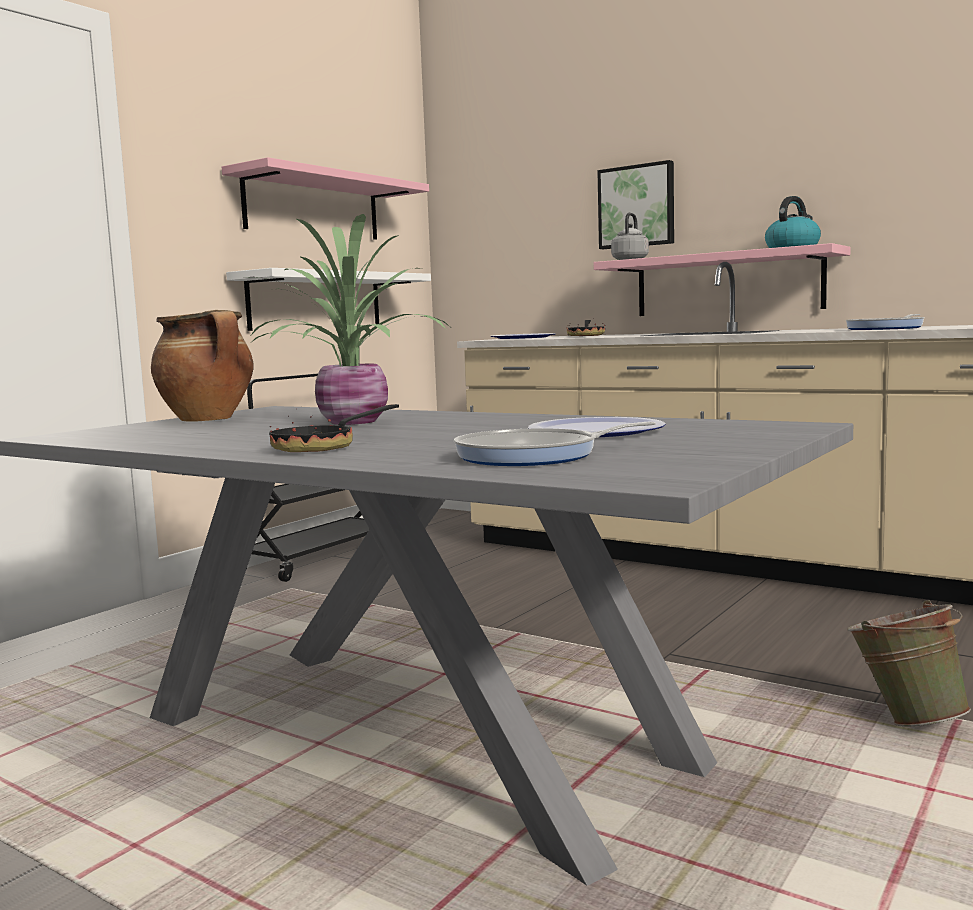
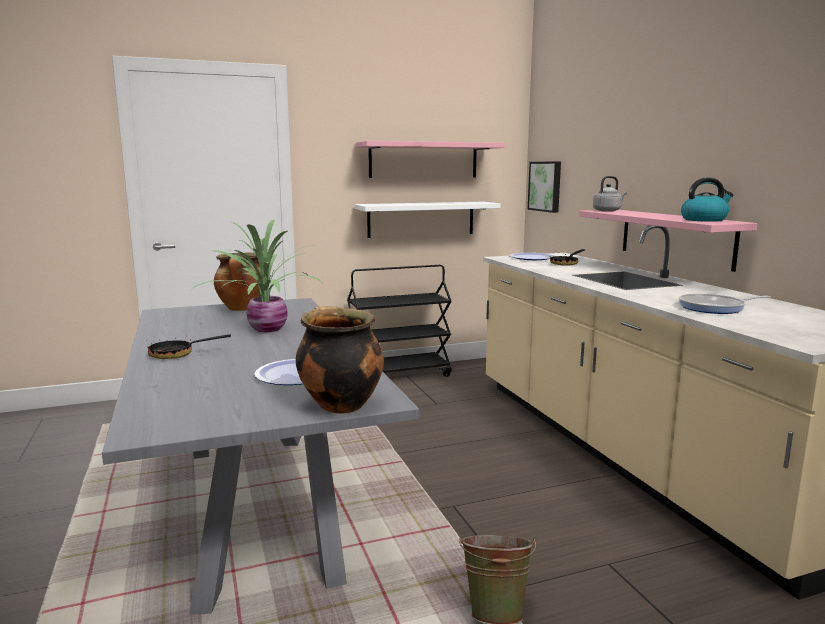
camera: 35 degrees right, 5 degrees up
(535, 456) = (193, 392): frying pan -> none
(637, 206) = (629, 167): picture -> picture (546, 186)
(768, 433) = (339, 404): none -> cooking pot

